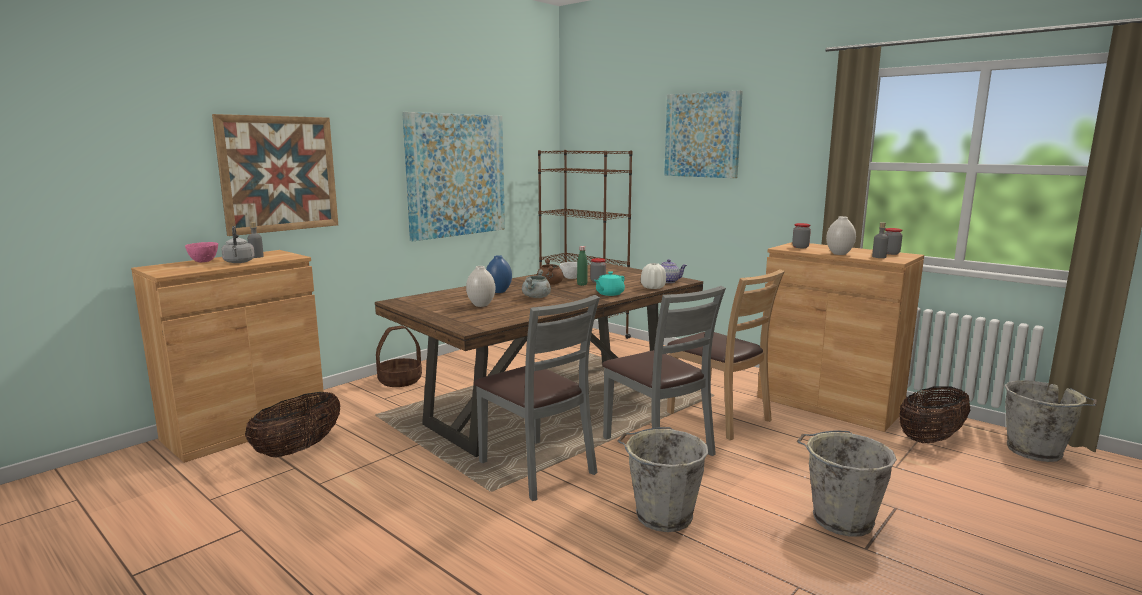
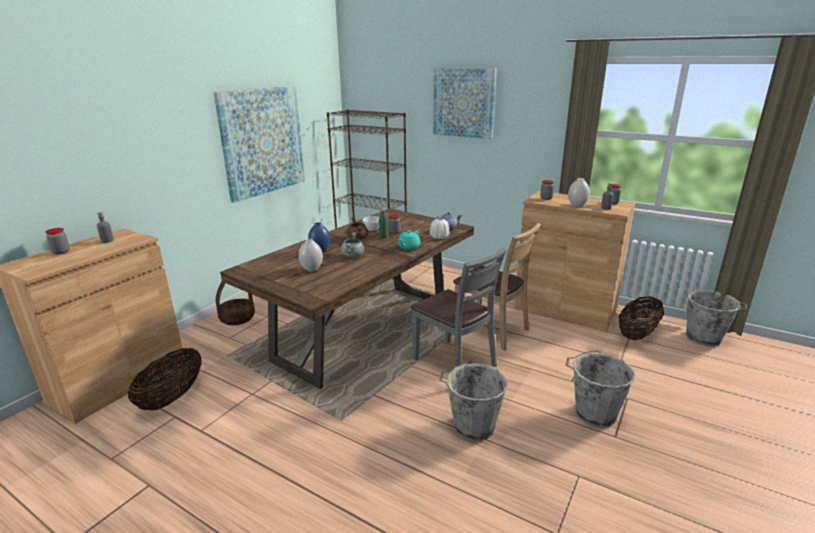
camera: 10 degrees left, 10 degrees up
(204, 261) = (61, 252): pink bowl -> jar
(239, 262) = (94, 251): grey kettle -> none
(279, 174) = (113, 162): picture -> none
(537, 469) = (370, 394): grey chair -> none

